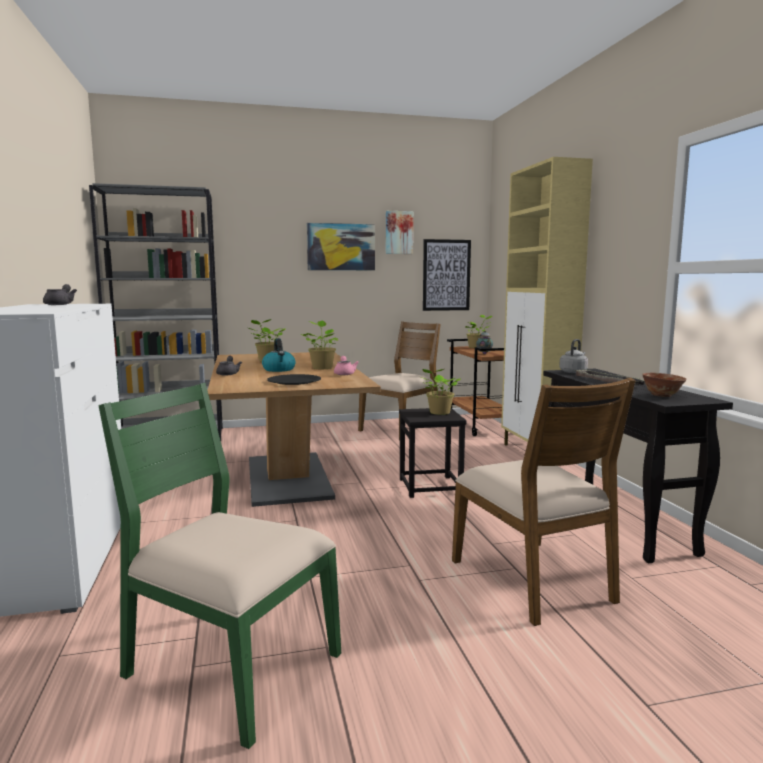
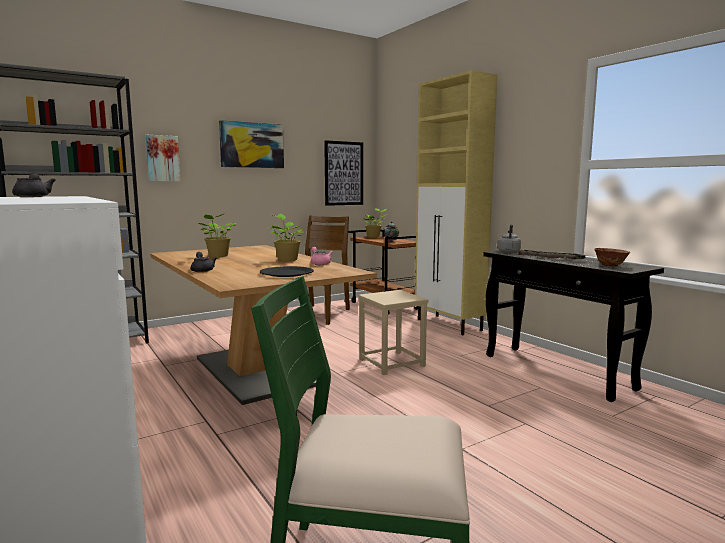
camera: 20 degrees left, 0 degrees up
(279, 369) = (248, 263): kettle -> none
(398, 232) = (303, 133): picture -> picture (162, 158)
(430, 486) = (392, 362): black stool -> beige stool
(438, 413) = (397, 295): potted plant -> none
(533, 580) = (548, 431): brown chair -> none

